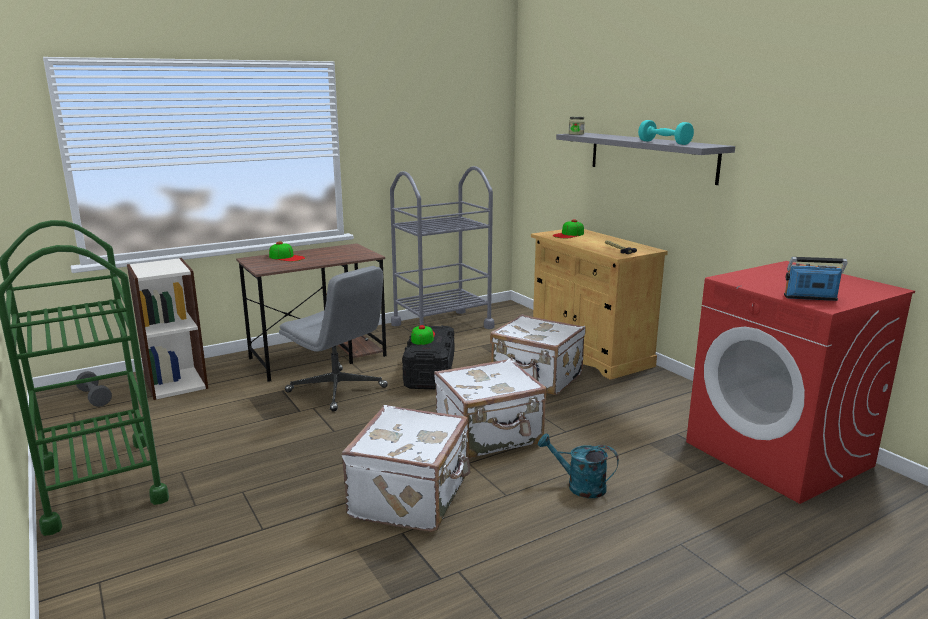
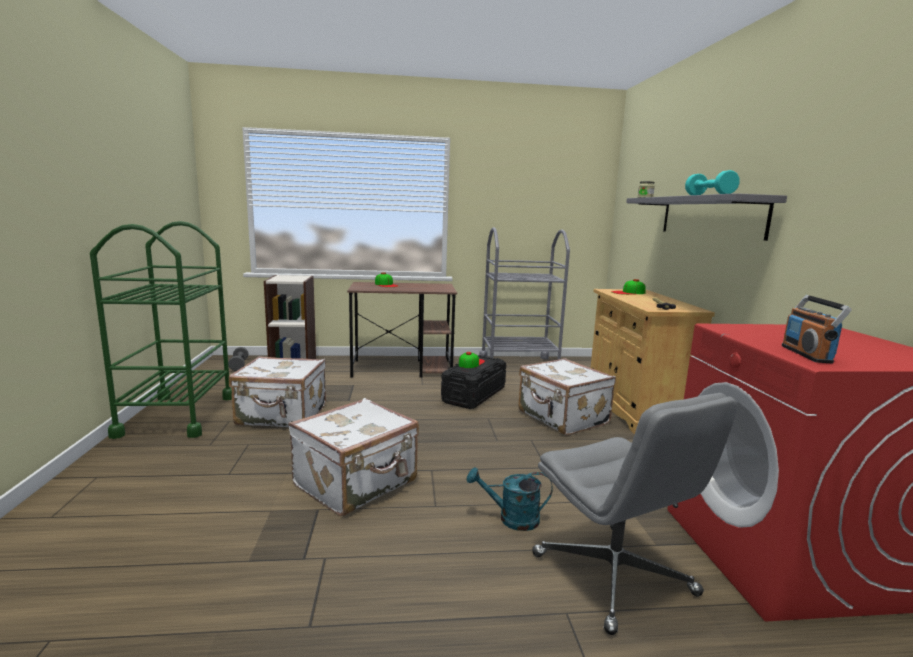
camera: 25 degrees right, 5 degrees down
(338, 390) = (391, 392): grey office chair -> grey office chair (614, 576)
(489, 436) = (472, 453): white suitcase -> white suitcase (282, 416)
(579, 486) = (511, 519): turquoise watering can -> turquoise watering can turned 45 degrees counterclockwise
(810, 298) = (807, 354): radio -> radio turned 120 degrees counterclockwise

